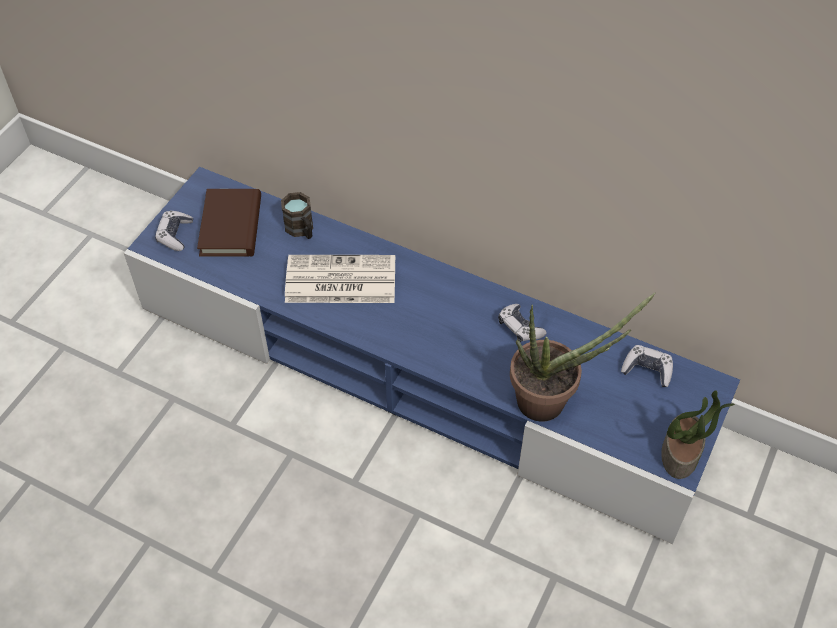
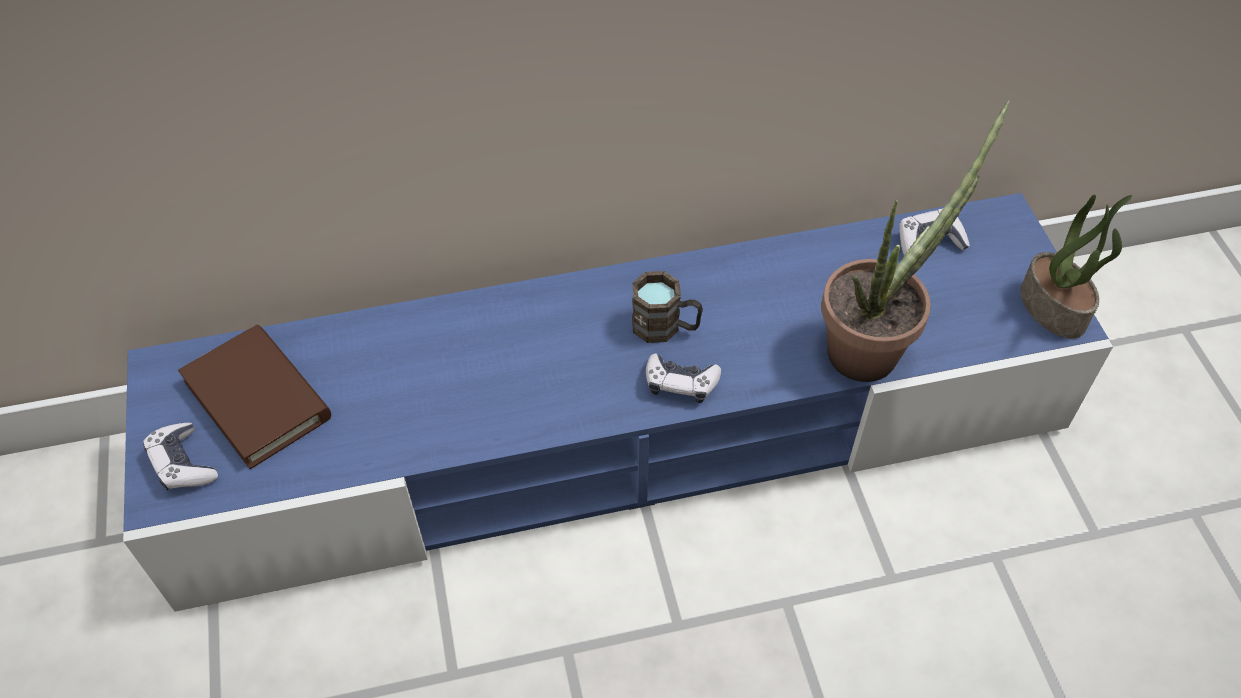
camera: 40 degrees left, 0 degrees up
(301, 230) = (365, 343): brown mug -> brown mug (665, 327)
(339, 281) = (481, 374): newspaper -> none
(520, 328) = (753, 286): game controller -> game controller (680, 383)

